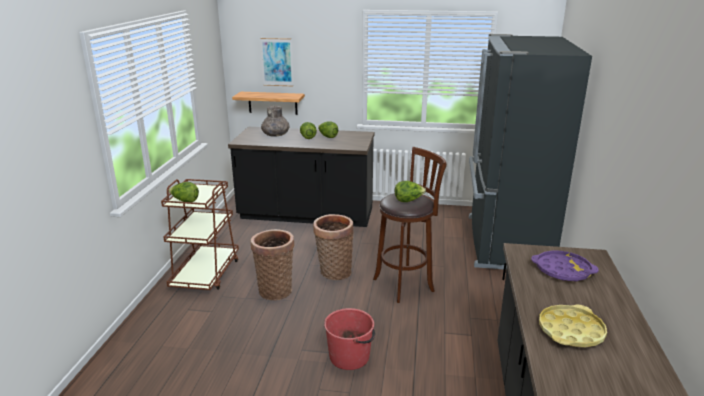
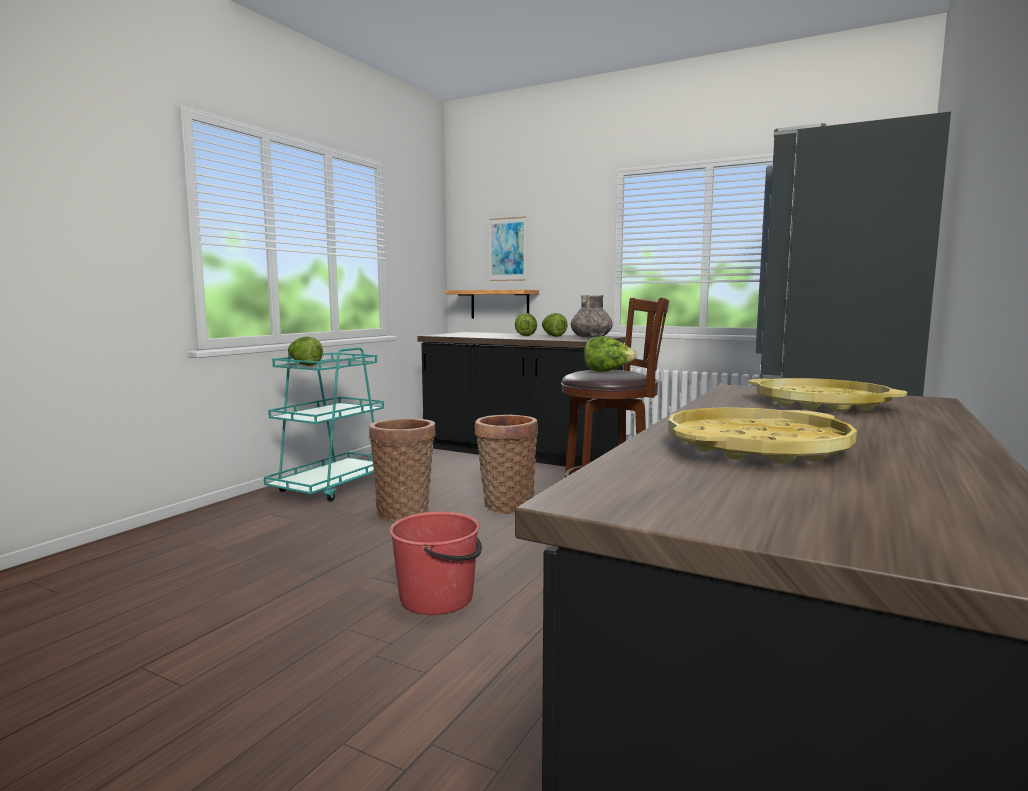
camera: 20 degrees right, 15 degrees down
(206, 274) = (332, 487): brown cart -> turquoise cart
(276, 135) = (487, 334): grey vase -> grey vase (591, 337)
(563, 270) = (821, 404): purple tray -> yellow tray

